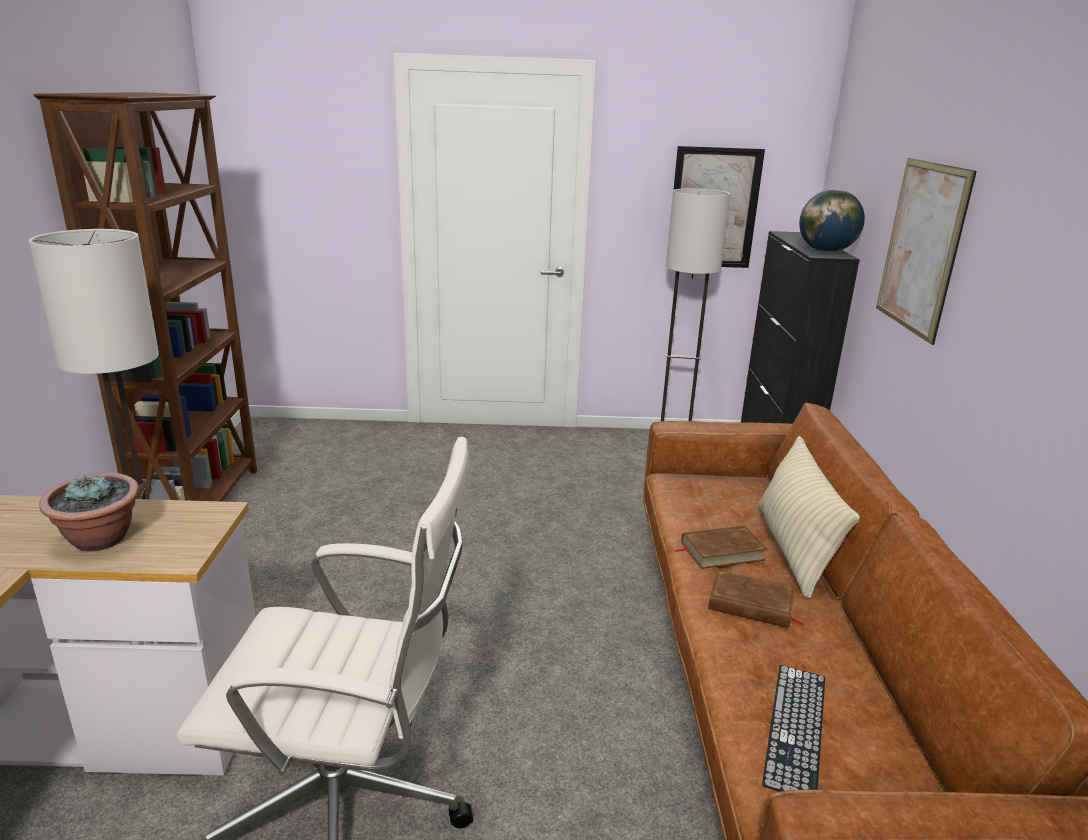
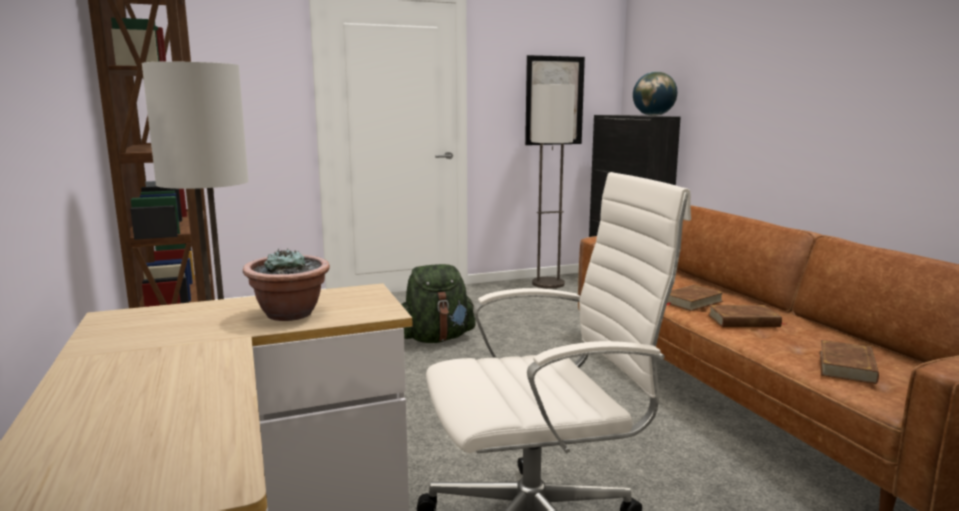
camera: 20 degrees left, 10 degrees down
(473, 506) = (436, 338): none -> green backpack
(793, 549) = (731, 295): beige pillow -> none
(796, 727) = (847, 367): keyboard -> brown book
(921, 247) = (739, 93): picture -> none

